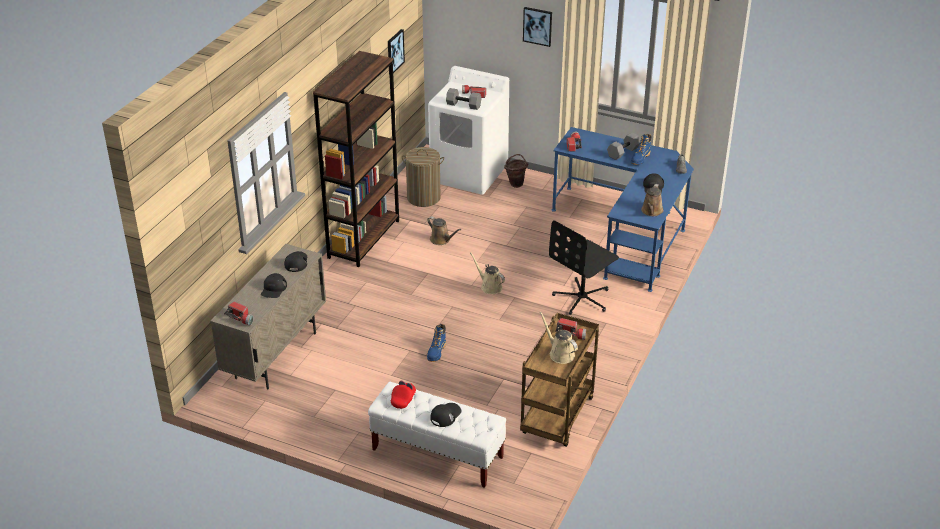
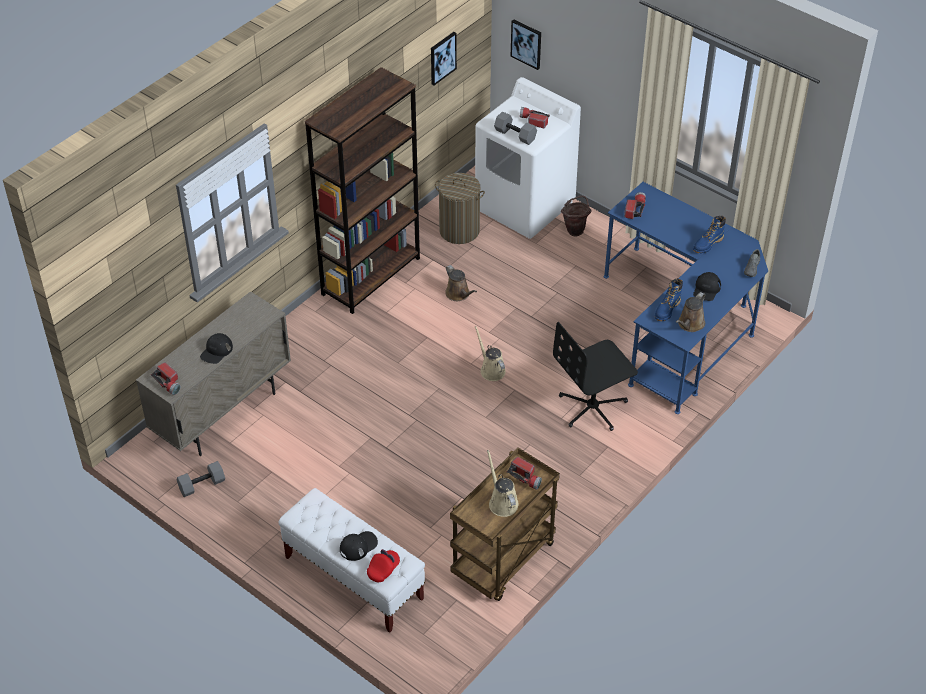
camera: 15 degrees right, 10 degrees up
(296, 262) = (253, 320): black cap -> none
(403, 399) = (320, 515): red cap -> red cap (383, 569)
(436, 352) = (399, 446): blue boot -> blue boot (667, 310)
(537, 26) = (616, 56): picture -> picture (526, 43)
(623, 153) = (691, 231): grey dumbbell -> grey dumbbell (201, 485)

